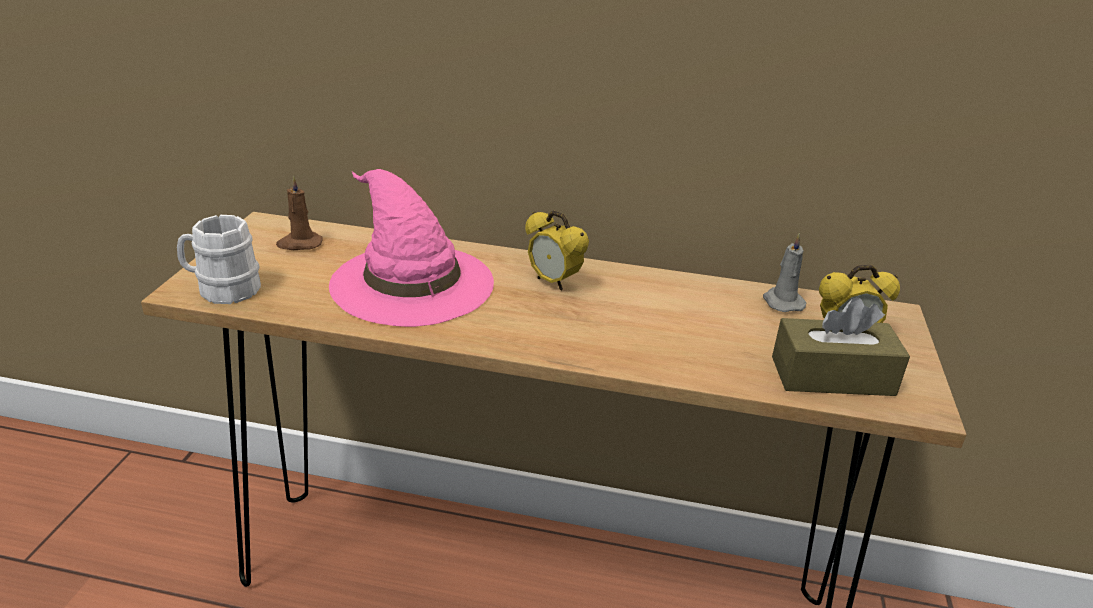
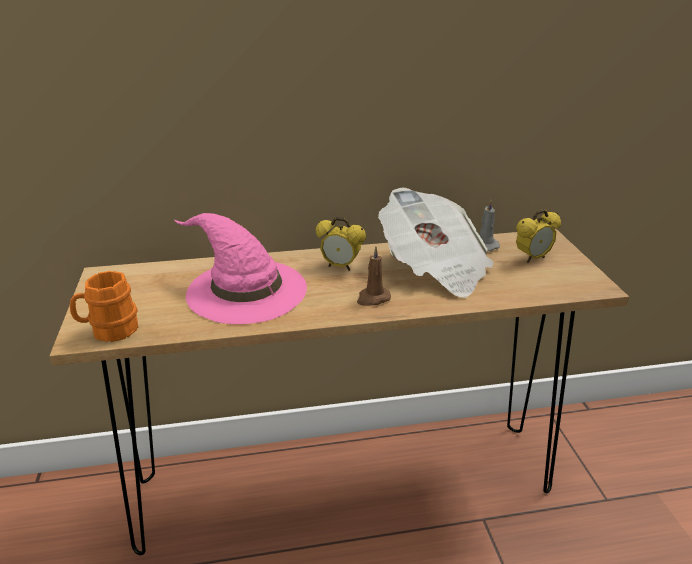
camera: 20 degrees left, 0 degrees up
(222, 290) = (109, 330): white mug -> orange mug
(299, 244) = (141, 283): brown candle -> brown candle (373, 298)
(683, 316) = (434, 268): none -> newspaper
(832, 376) = (541, 282): brown tissue box -> none

